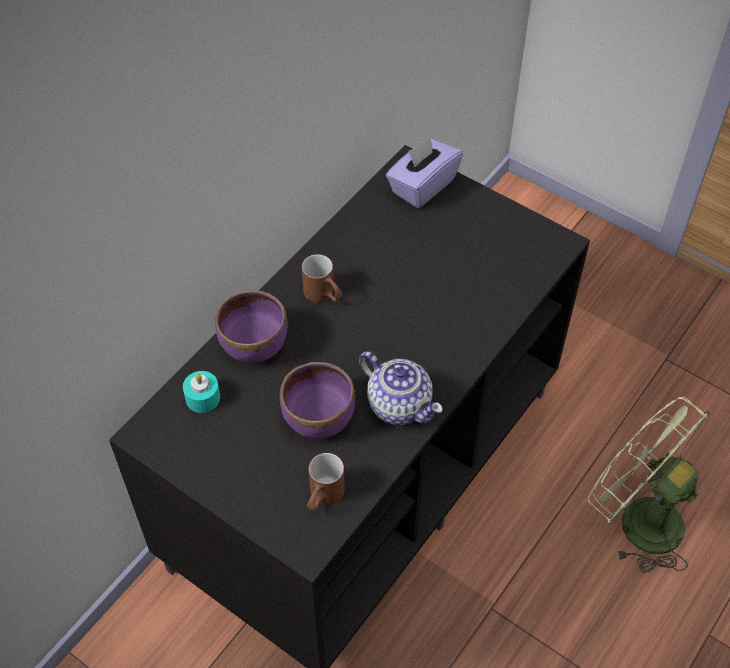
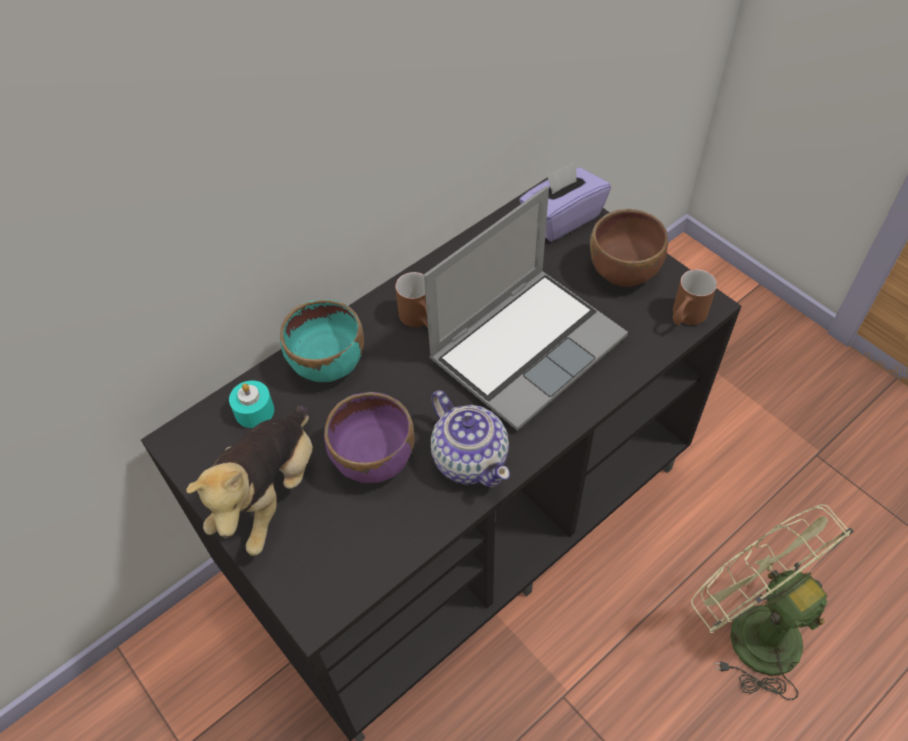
camera: 15 degrees right, 0 degrees up
(239, 463) = (270, 494): none -> plush toy
(254, 346) = (328, 363): purple bowl -> turquoise bowl
(323, 497) = (351, 553): brown mug -> brown mug (685, 318)
(422, 303) = (527, 346): none -> laptop
(487, 225) = (624, 271): none -> brown bowl

